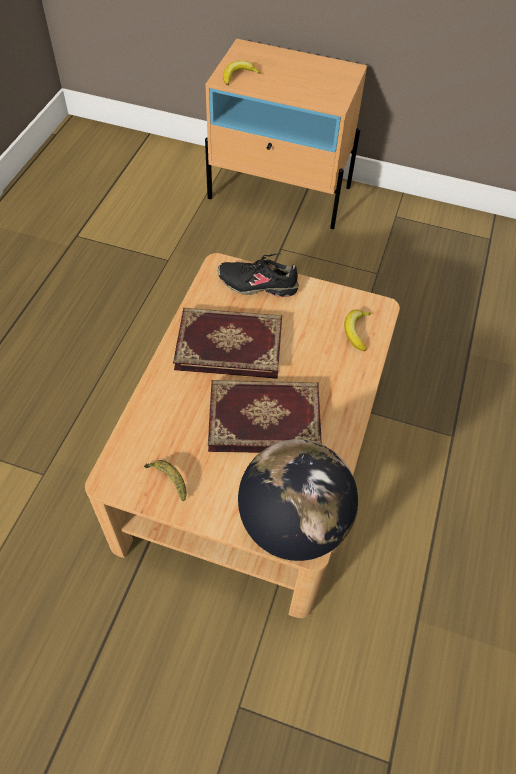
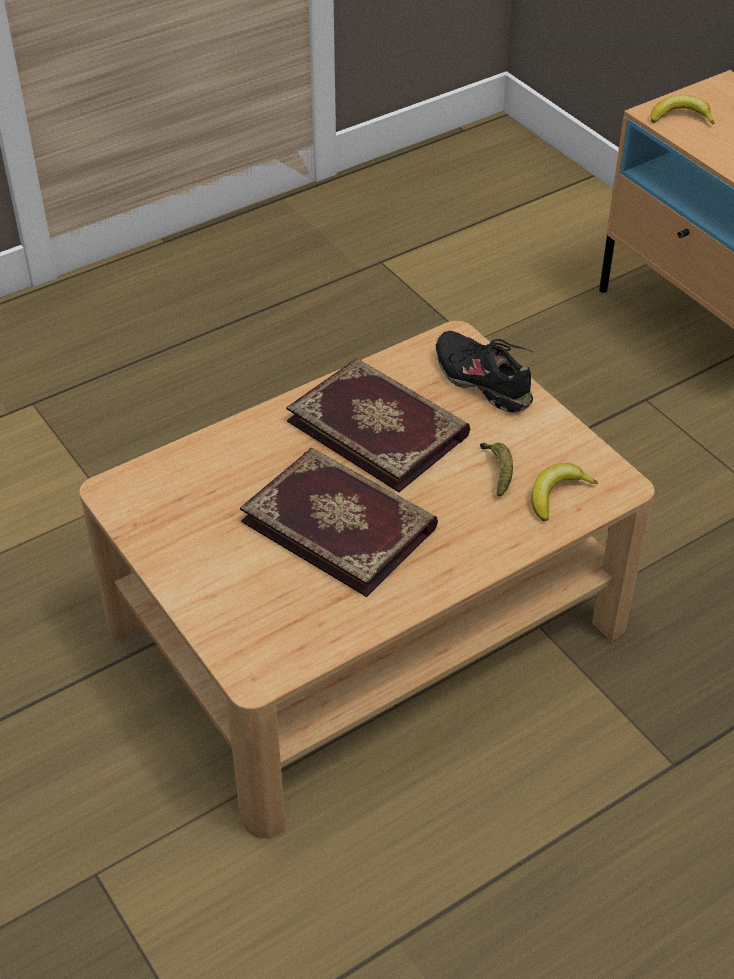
camera: 40 degrees right, 10 degrees down
(168, 480) = (171, 525): banana -> banana (498, 472)
(293, 523) = (261, 645): globe -> none

